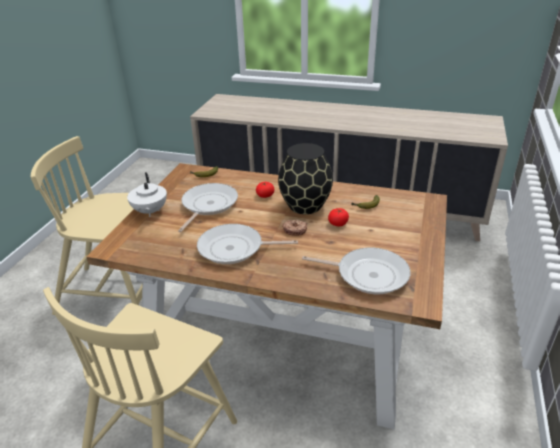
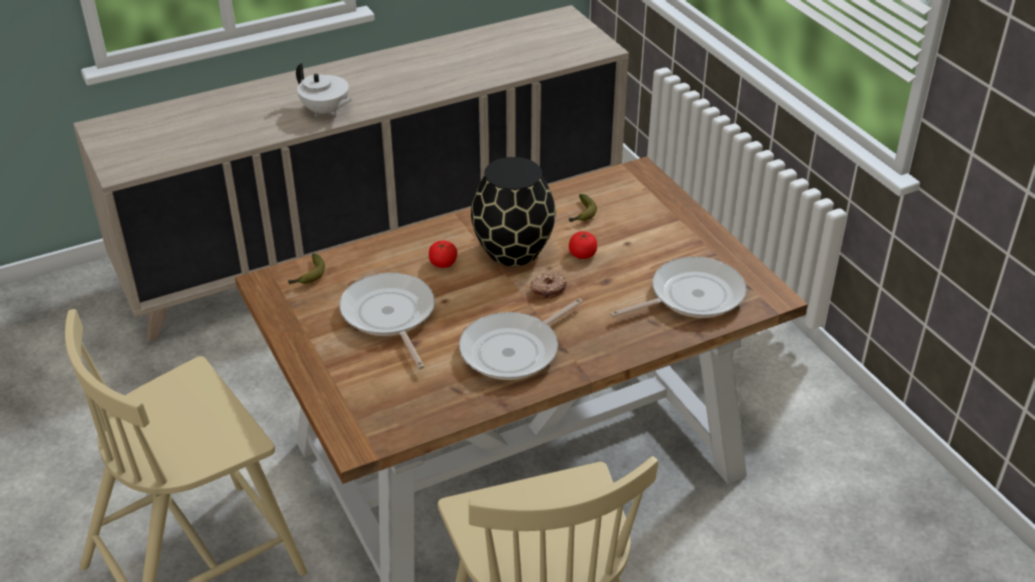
camera: 45 degrees left, 5 degrees up
(150, 211) = (322, 368): white teapot -> white teapot (325, 111)

